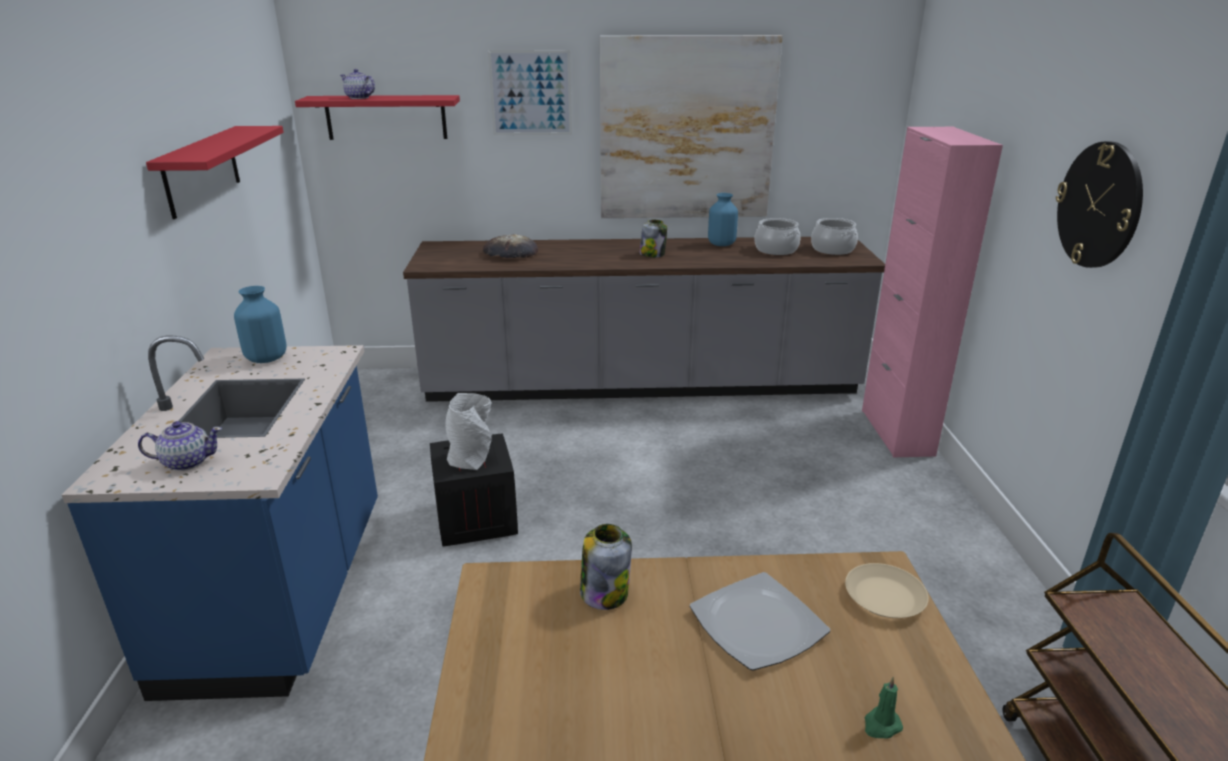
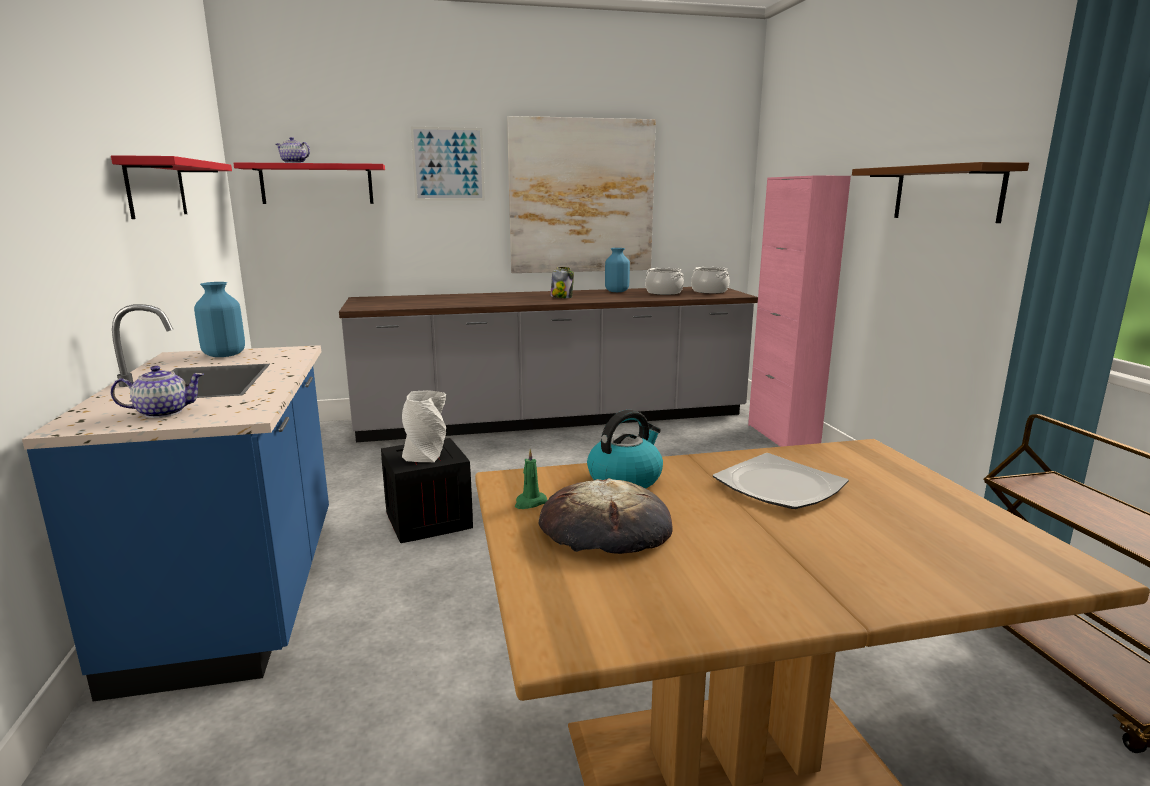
camera: 10 degrees left, 10 degrees down
(510, 253) = (434, 300): bread -> bread (605, 528)
(604, 592) = (625, 478): jar -> kettle
(881, 725) = (931, 534): green candle -> green candle (530, 503)
(884, 597) = (877, 462): beige plate -> none
(1099, 205) = (946, 193): wall clock -> brown shelf

